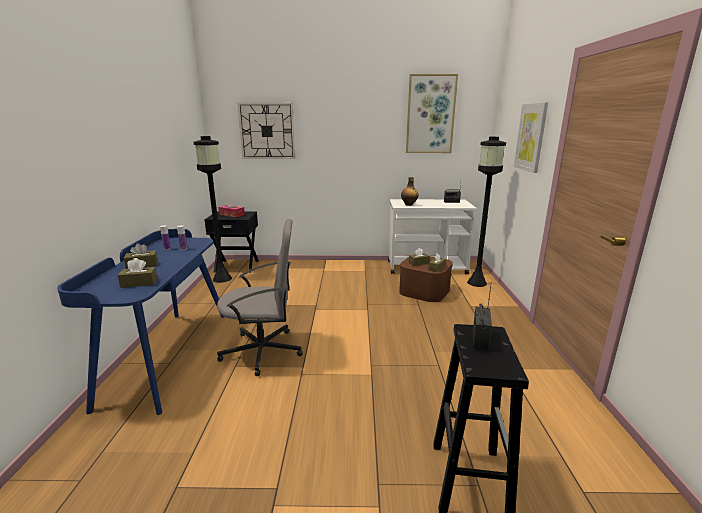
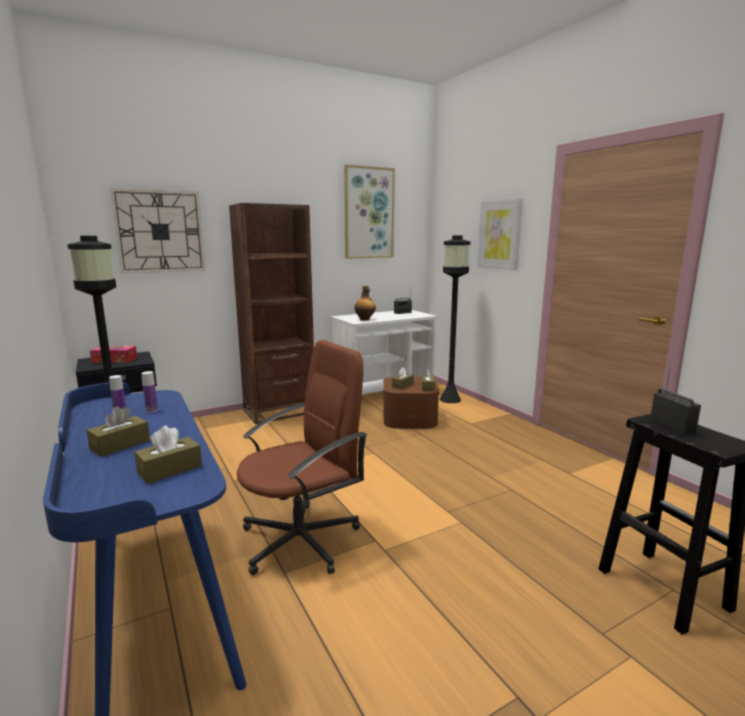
camera: 30 degrees left, 5 degrees down
(263, 351) = (302, 539): grey office chair -> brown office chair
(338, 266) = (279, 411): none -> brown bookcase

